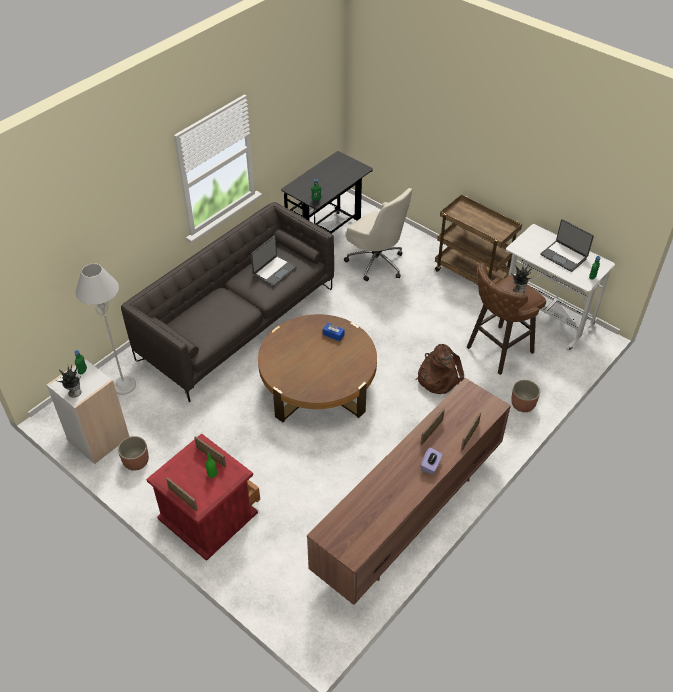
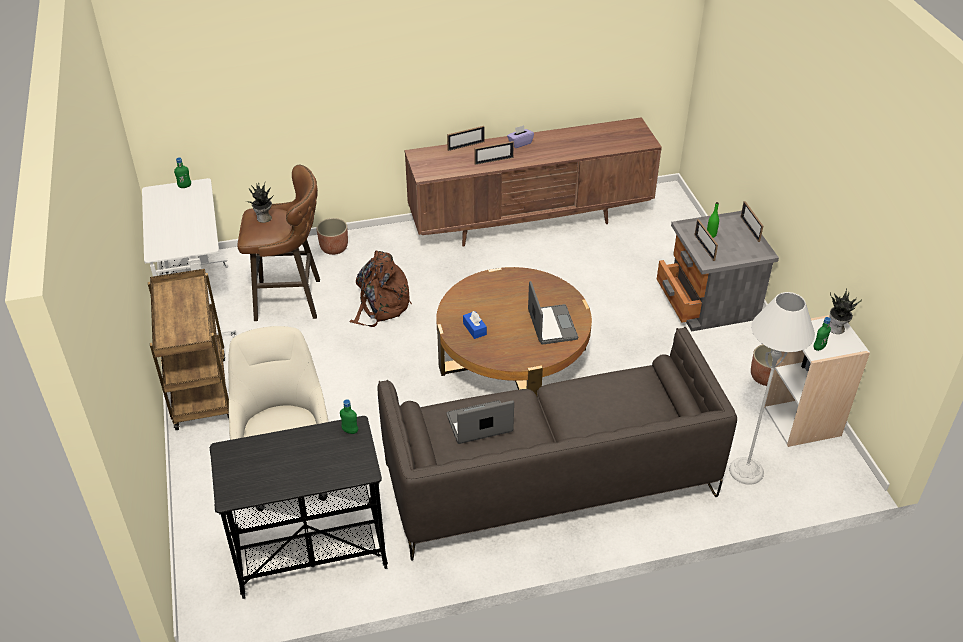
camera: 145 degrees left, 5 degrees down
(210, 512) = (708, 301): red nightstand -> grey nightstand
(564, 256) = (175, 215): laptop -> laptop (551, 325)

